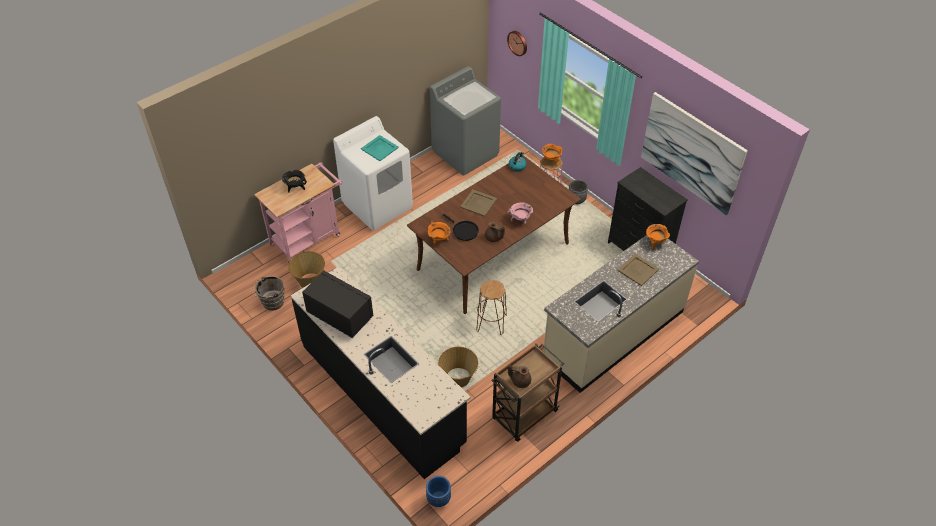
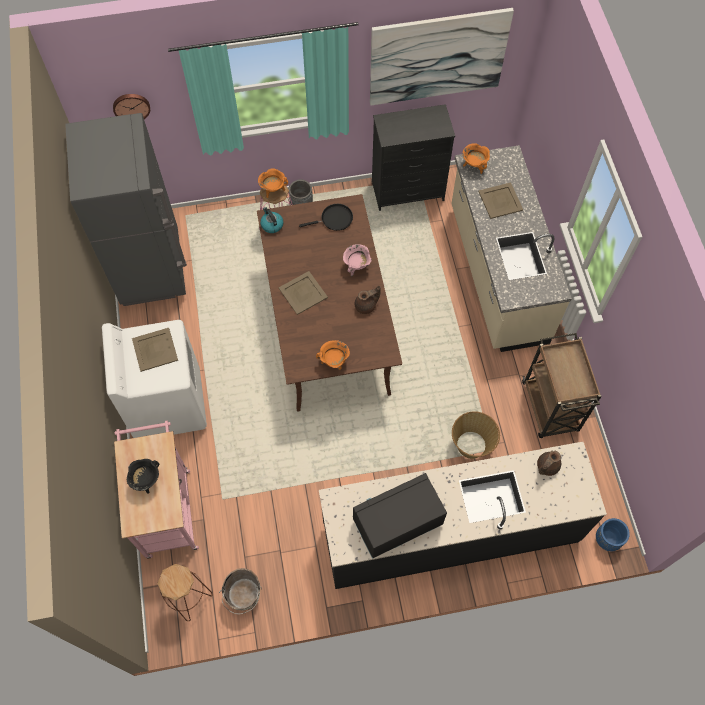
camera: 60 degrees left, 15 degrees up
(309, 281) = (238, 537): basket -> none
(379, 148) = (154, 350): turquoise tray -> beige tray
(464, 231) = (336, 329): black frying pan -> black frying pan (334, 219)
(466, 153) = (151, 268): grey washing machine -> grey fridge
(491, 323) = (417, 375): brown stool -> brown stool (188, 596)
(520, 381) = (575, 384): brown teapot -> brown teapot (546, 466)

